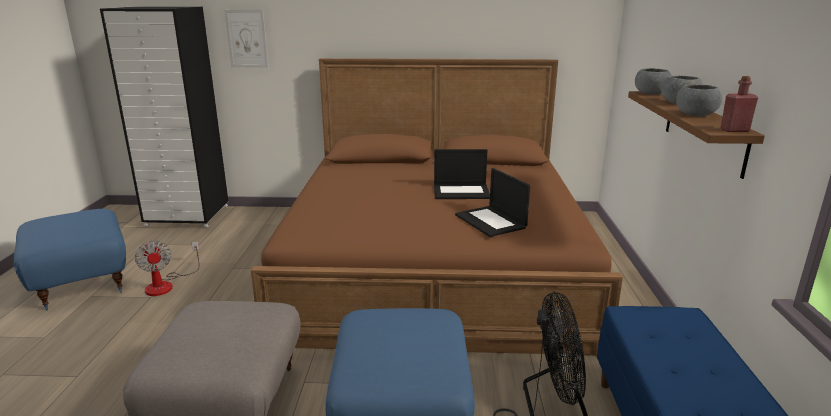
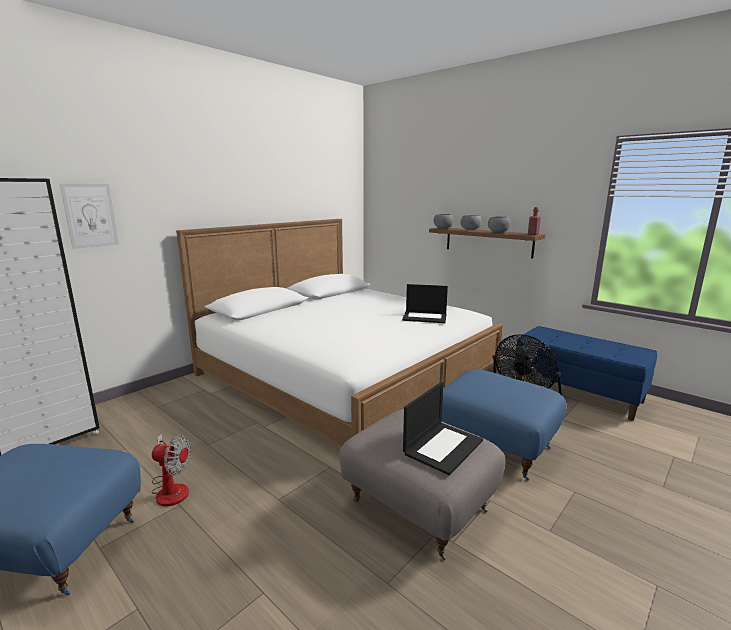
camera: 50 degrees left, 5 degrees down
(434, 264) = (345, 374): brown bed -> white bed
(462, 192) = (370, 310): laptop -> laptop (443, 446)

